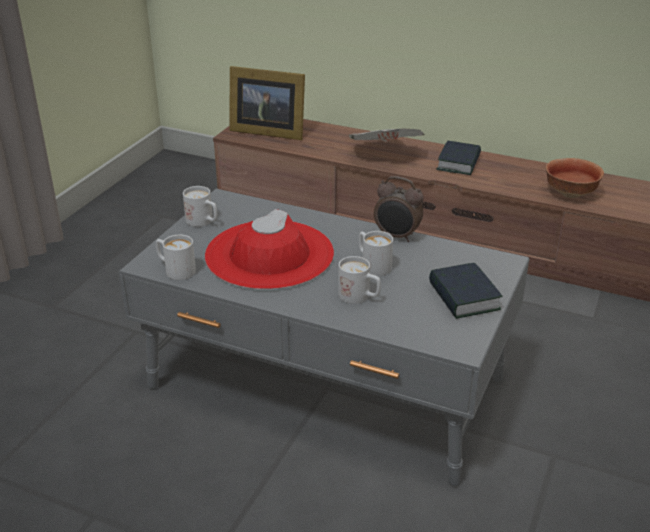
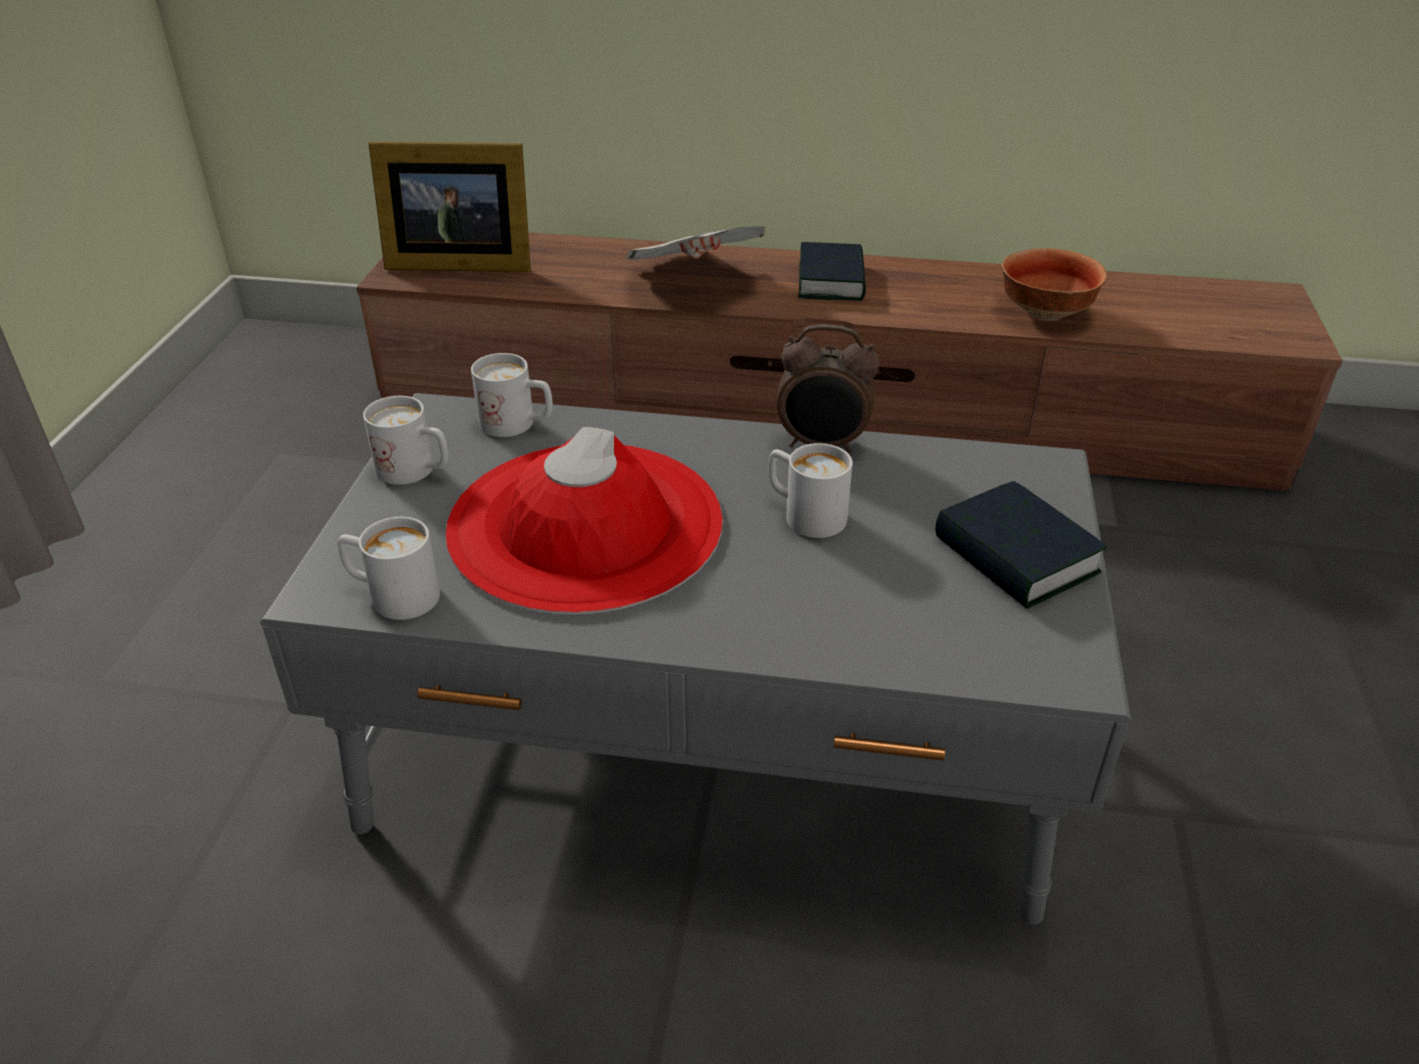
camera: 15 degrees left, 5 degrees up
(359, 297) = (814, 593): white mug -> white mug (518, 424)

